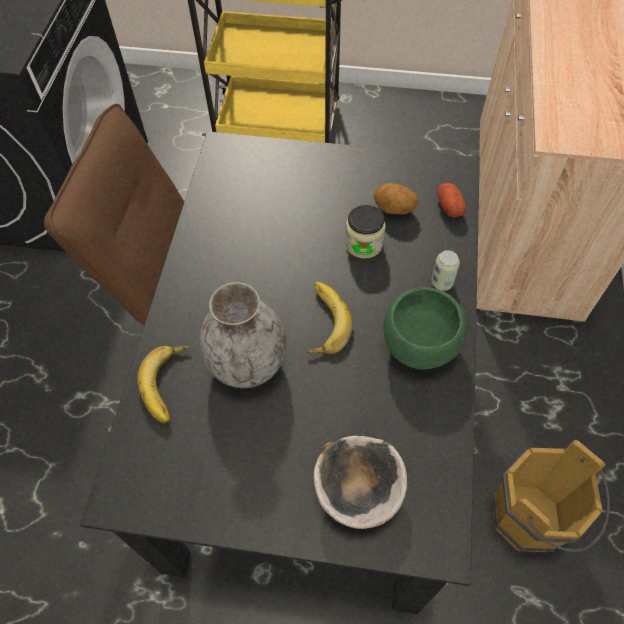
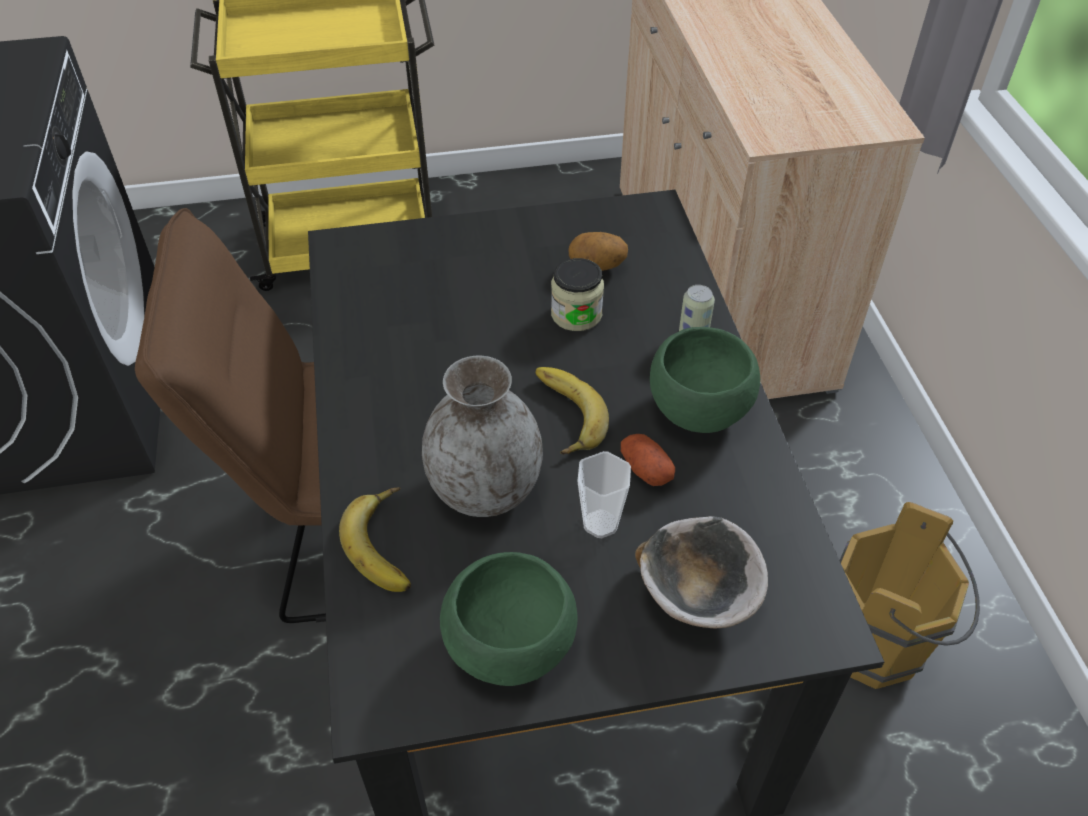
camera: 20 degrees left, 10 degrees down
(217, 485) = (509, 647): none -> green bowl
(314, 413) = (600, 523): none -> cup
(449, 206) = (663, 249): potato -> potato (645, 469)

